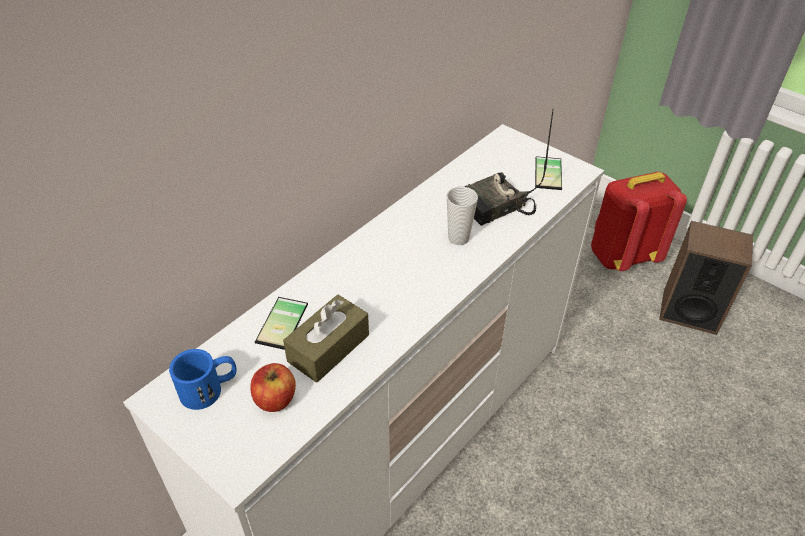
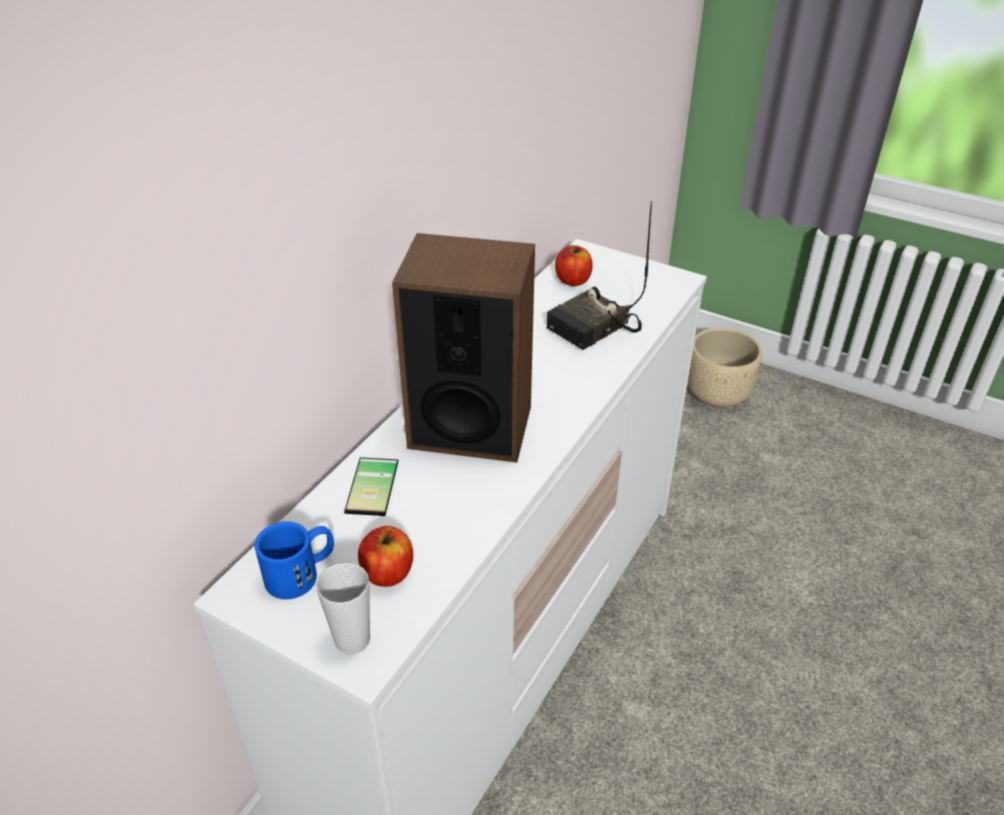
camera: 10 degrees left, 5 degrees down
(328, 348) = (437, 506): brown tissue box -> none
(458, 238) = (560, 367): cup -> cup (352, 640)
(489, 161) = (572, 280): none -> apple
(551, 173) = (647, 286): phone -> none
(622, 256) = (717, 394): red backpack -> beige planter
(689, 311) = (808, 447): speaker -> speaker (470, 426)

